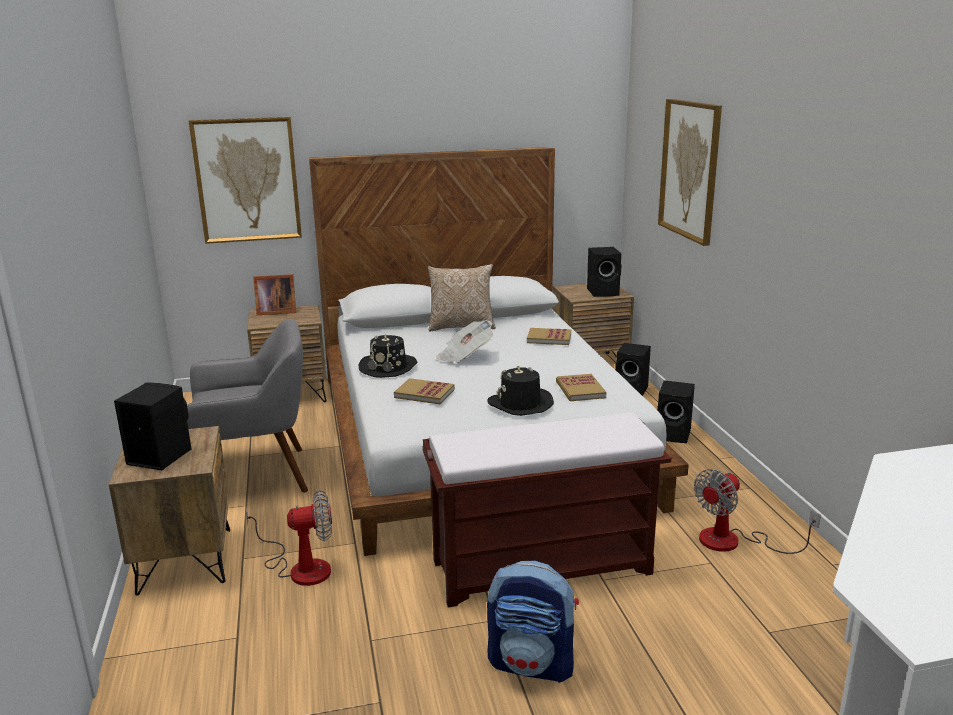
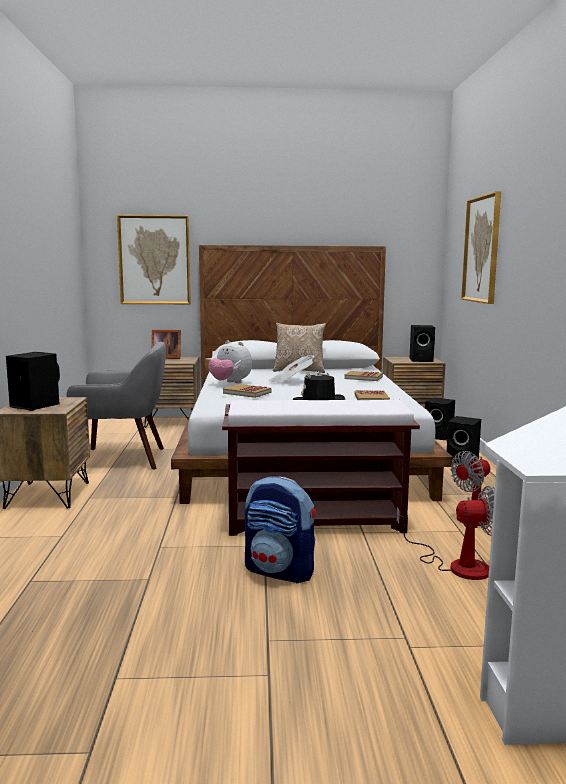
camera: 10 degrees right, 10 degrees down
(300, 567) = (128, 505): fan -> fan (457, 565)
(388, 367) = (230, 383): black hat -> plush toy

